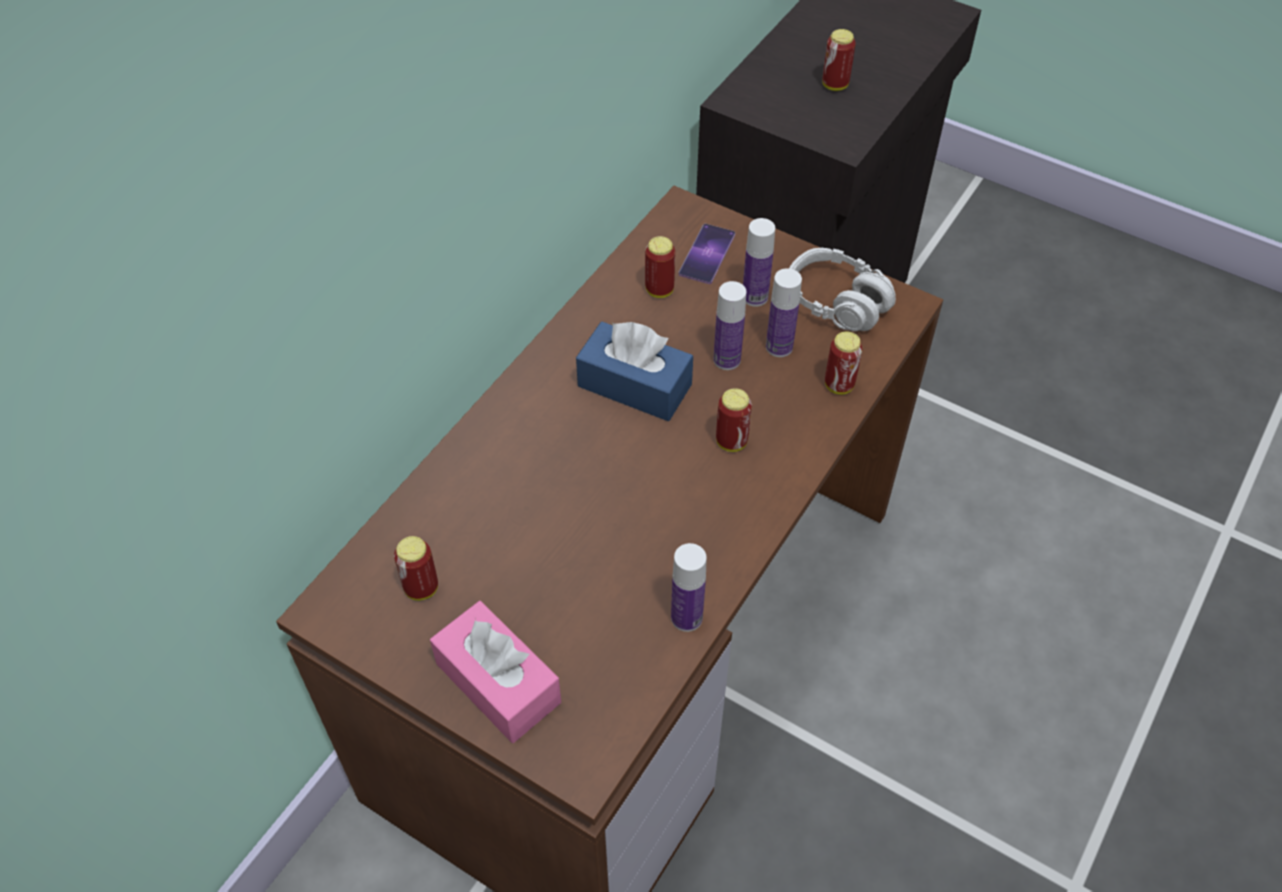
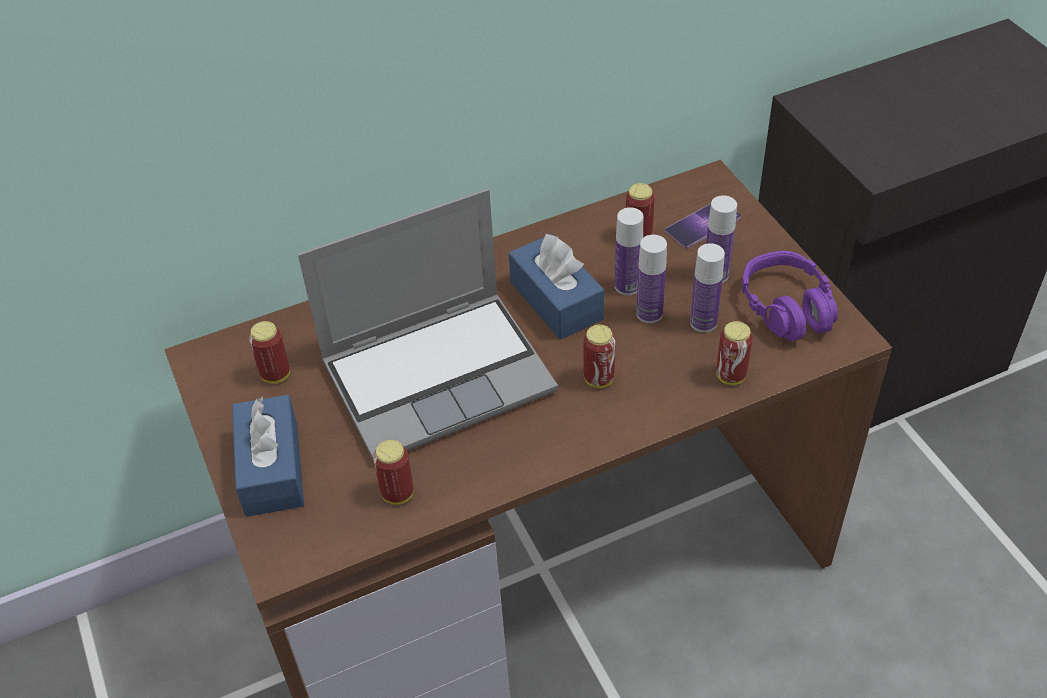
camera: 35 degrees right, 5 degrees down
(498, 683) = (272, 468): pink tissue box -> blue tissue box
(585, 508) = (440, 375): none -> laptop
(686, 617) = (448, 494): bottle -> bottle (627, 286)
(835, 85) = (913, 120): can -> can (397, 493)
(837, 302) = (787, 308): grey headphones -> purple headphones

